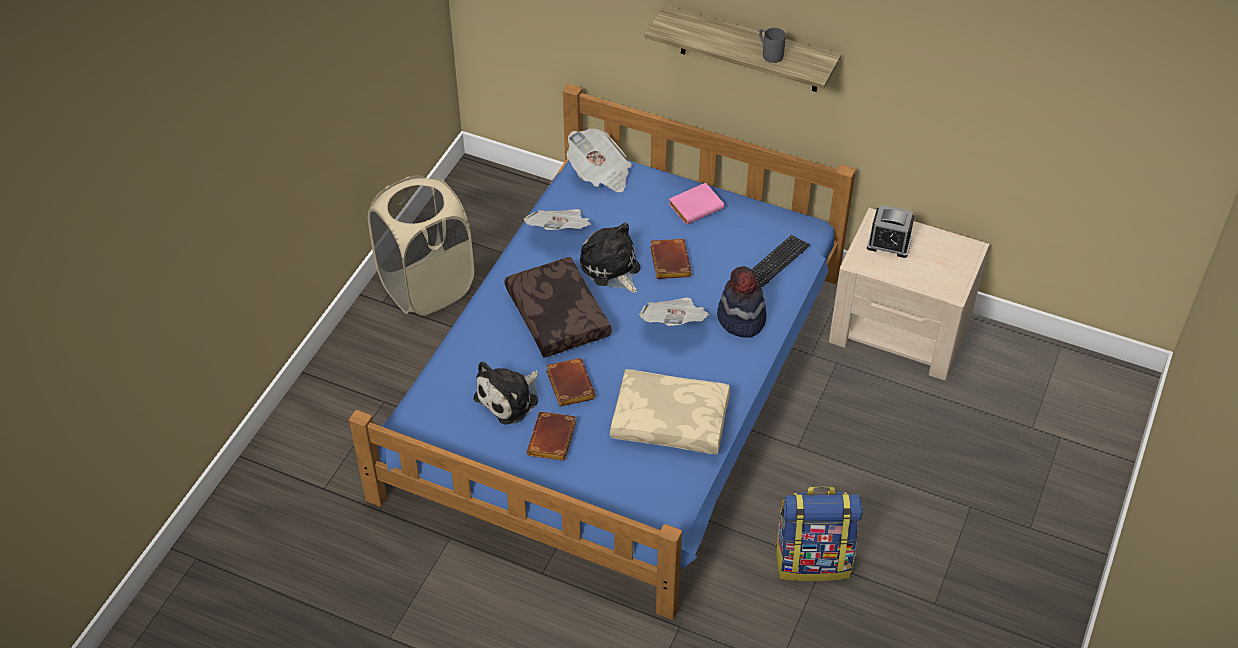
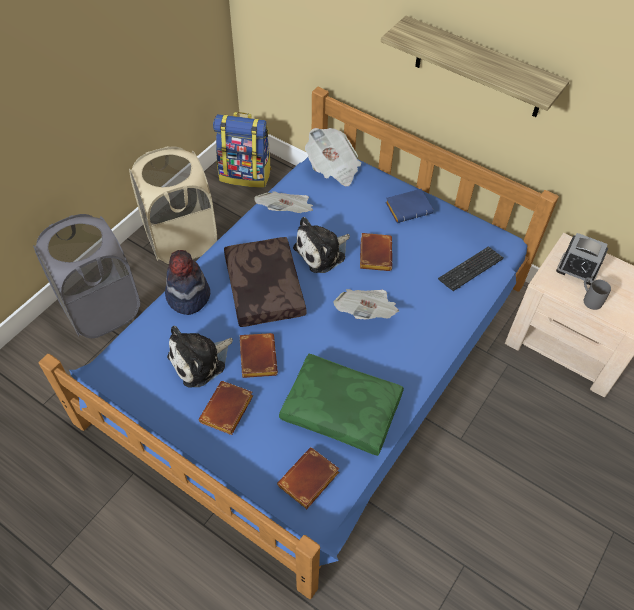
camera: 10 degrees right, 5 degrees up
(356, 378) = (102, 309): none -> grey laundry basket
(611, 268) = (322, 252): plush toy -> plush toy turned 105 degrees counterclockwise
(653, 490) = (309, 482): none -> brown book
(671, 419) = (342, 409): beige pillow -> green pillow
(696, 206) = (409, 208): pink book -> blue book
(741, 319) = (428, 318): hat -> hat (188, 296)
(769, 53) = (497, 70): grey mug -> grey mug (589, 299)
(813, 560) = (455, 560): backpack -> backpack (246, 175)

